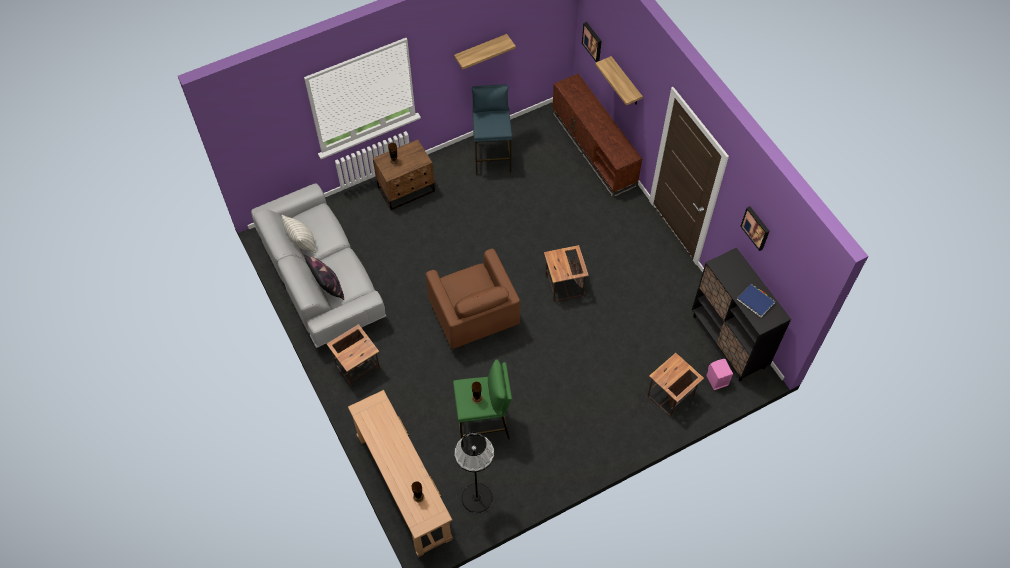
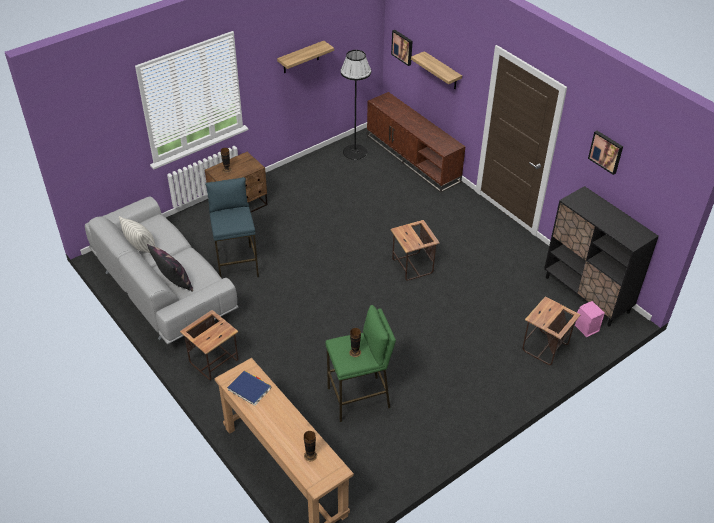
camera: 10 degrees left, 15 degrees down
(473, 317) = (328, 303): brown armchair -> none
(476, 498) = (367, 469): black floor lamp -> black floor lamp (354, 152)
(492, 156) = (318, 173): blue stool -> blue stool (236, 264)
(755, 301) = (618, 225): blue book -> blue book (249, 389)

